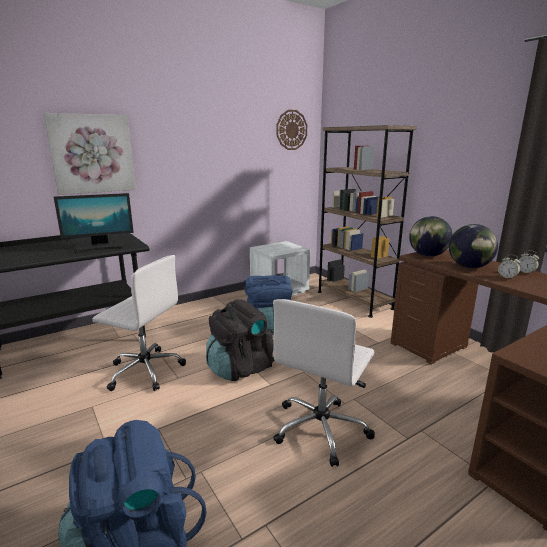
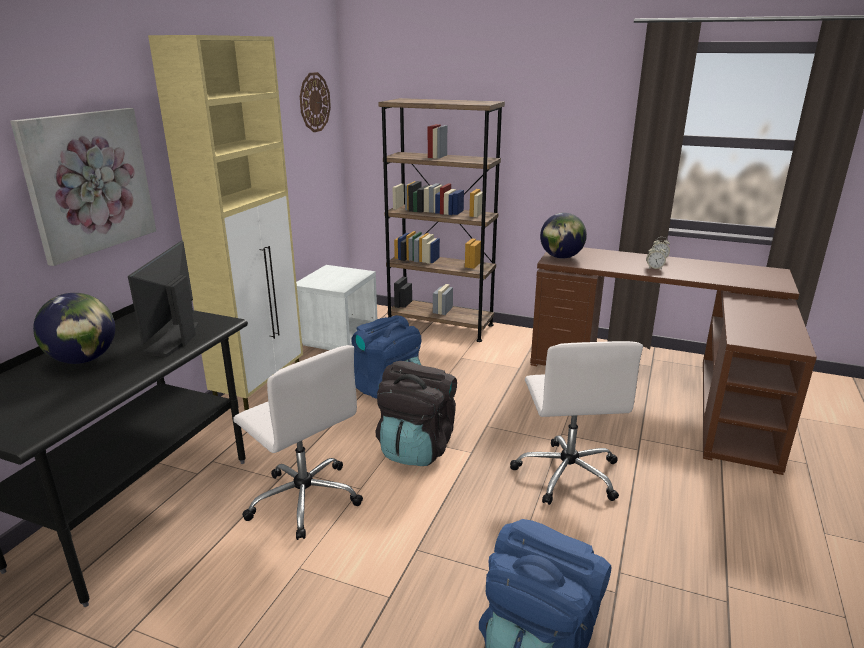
camera: 35 degrees left, 5 degrees up
(100, 247) = (175, 340): monitor -> monitor turned 150 degrees clockwise
(144, 370) = (304, 498): white office chair -> white office chair turned 60 degrees clockwise
(202, 306) = (261, 389): none -> beige cabinet
(469, 267) = (613, 263): globe -> globe (83, 360)

